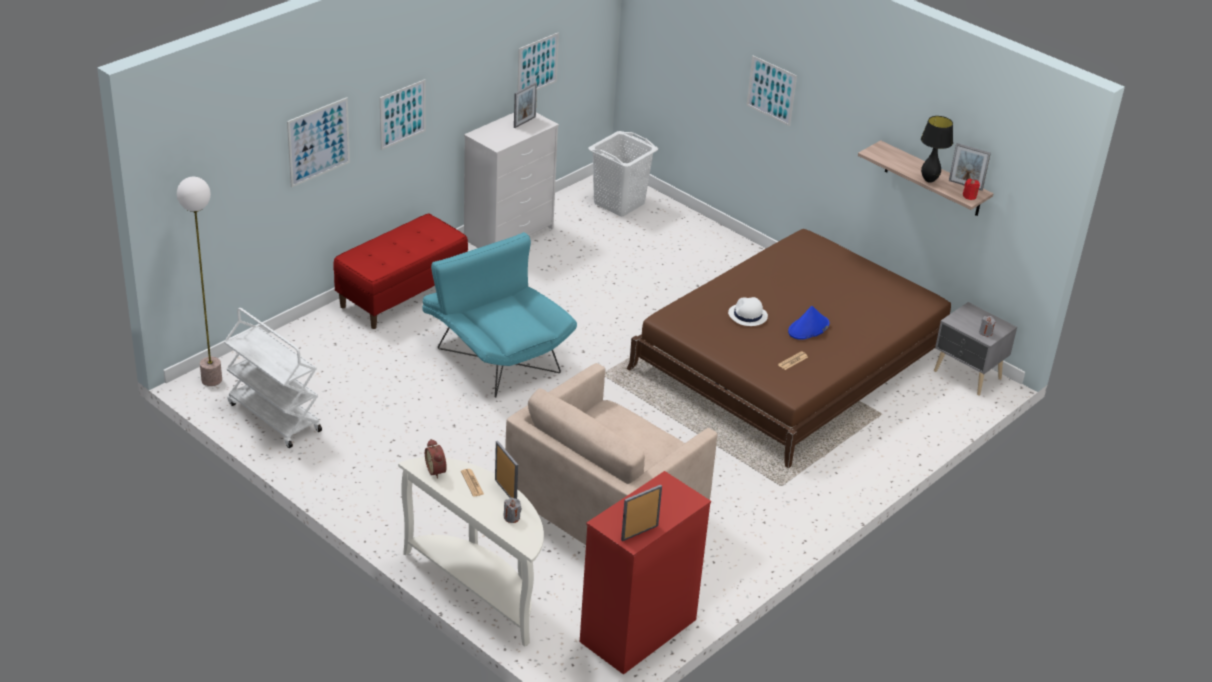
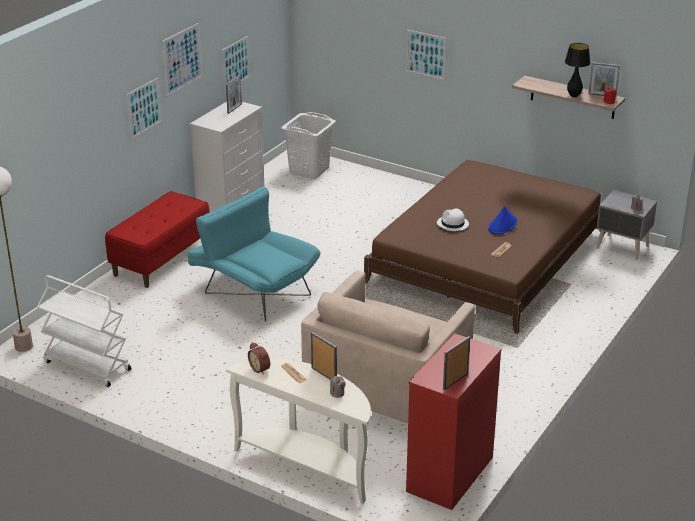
camera: 10 degrees left, 5 degrees down
(318, 142) = (84, 134): picture -> picture (182, 59)

